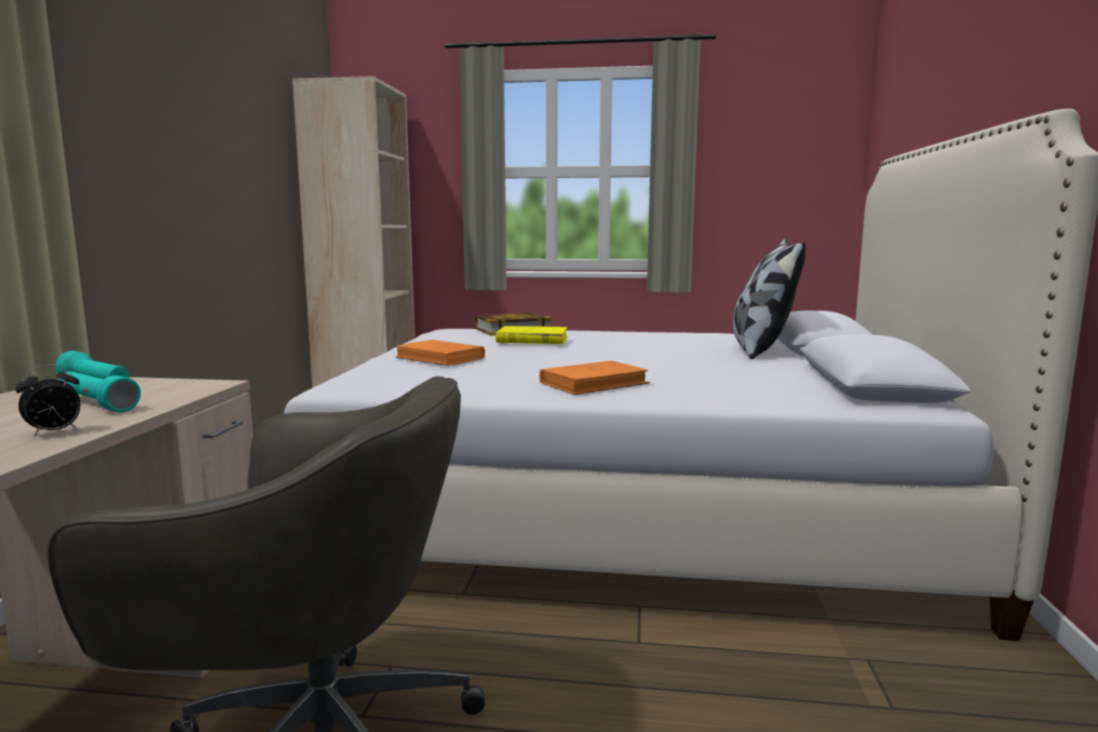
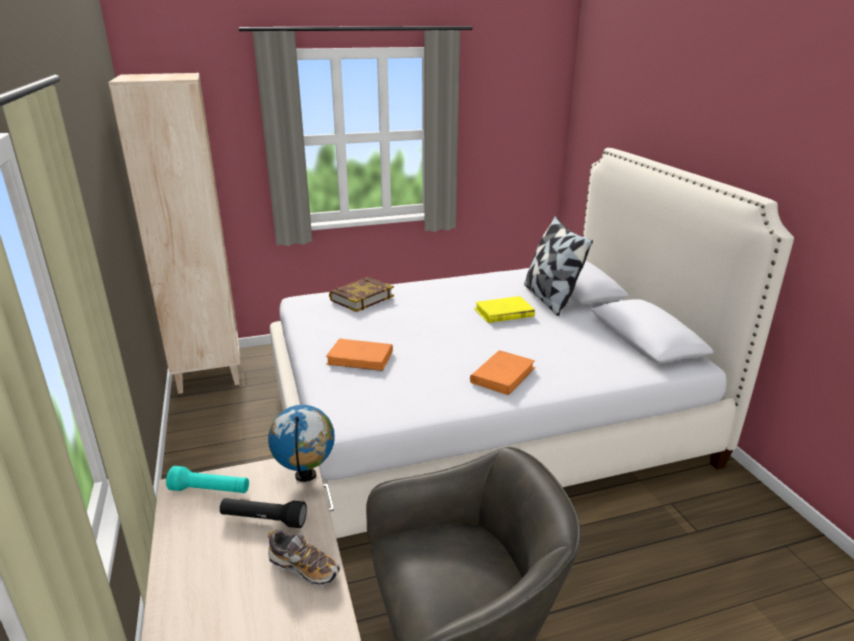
camera: 25 degrees left, 15 degrees up
(54, 433) = (304, 567): alarm clock -> shoe
(96, 404) = (263, 520): turquoise flashlight -> black flashlight
(202, 390) = (306, 475): none -> globe
(532, 340) = (396, 315): yellow book -> yellow book (503, 313)

